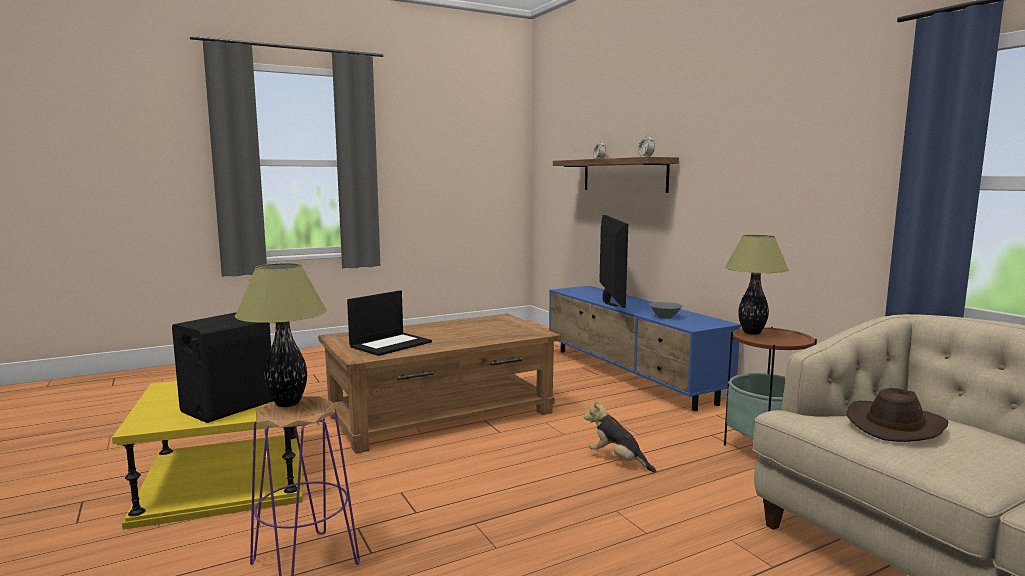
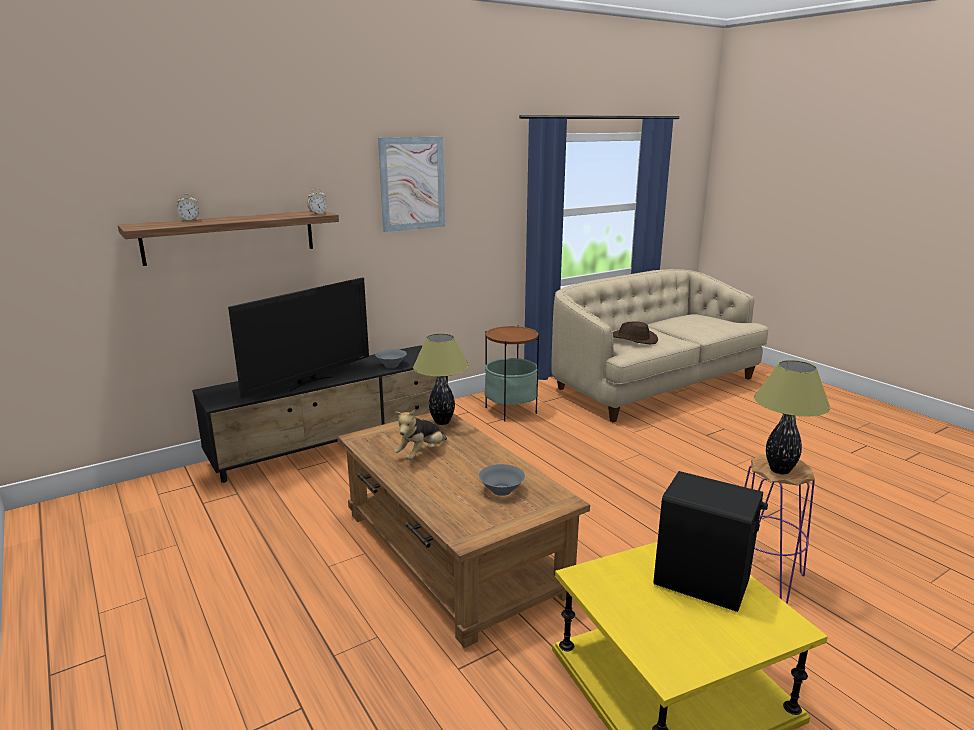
camera: 95 degrees left, 10 degrees up
(391, 344) = (501, 490): laptop -> grey bowl
(609, 301) = (308, 382): television -> television turned 135 degrees clockwise
(617, 460) = (543, 458): plush toy -> plush toy (421, 454)
(629, 375) = (335, 445): blue tv stand -> black tv stand
(751, 333) = (508, 336): table lamp -> table lamp (442, 422)
(758, 131) = (412, 184): none -> picture

